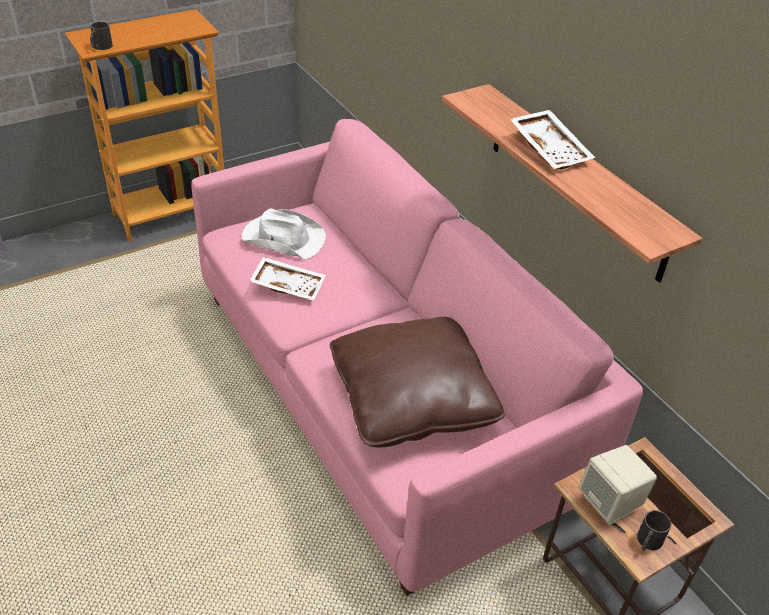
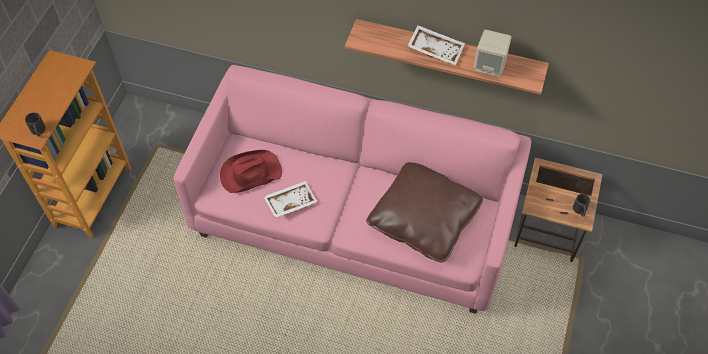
camera: 40 degrees left, 15 degrees up
(283, 238) = (250, 173): white hat -> red hat
(610, 503) = (551, 204): beige speaker -> beige speaker (490, 66)

